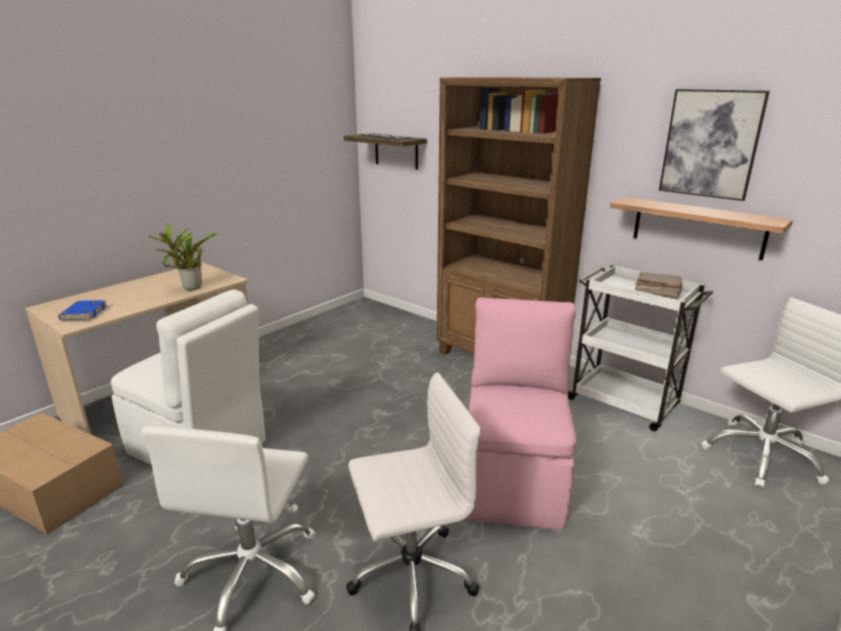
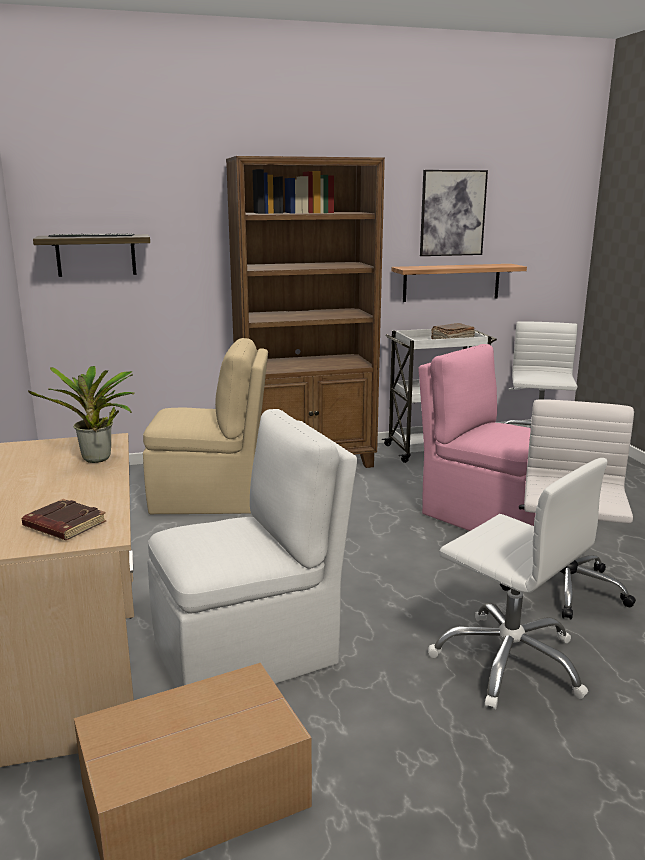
camera: 55 degrees left, 5 degrees down
(84, 313) = (63, 525): blue book -> brown book
(391, 353) = (210, 498): none -> beige chair

